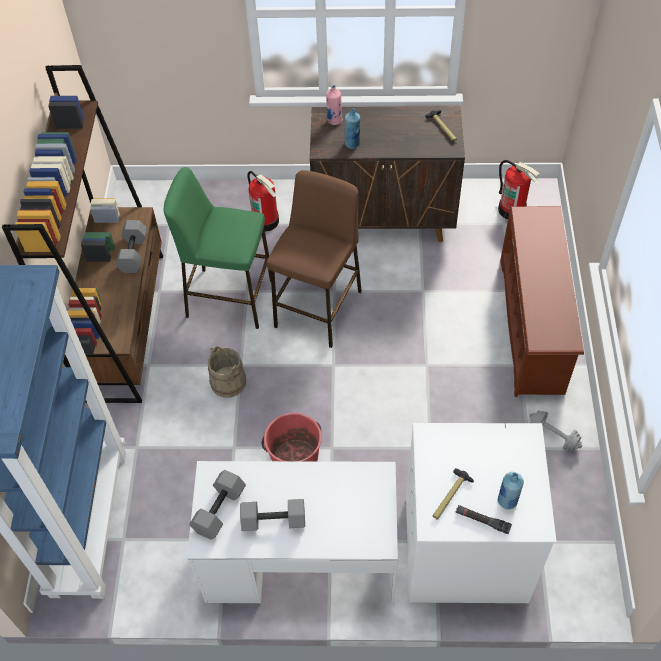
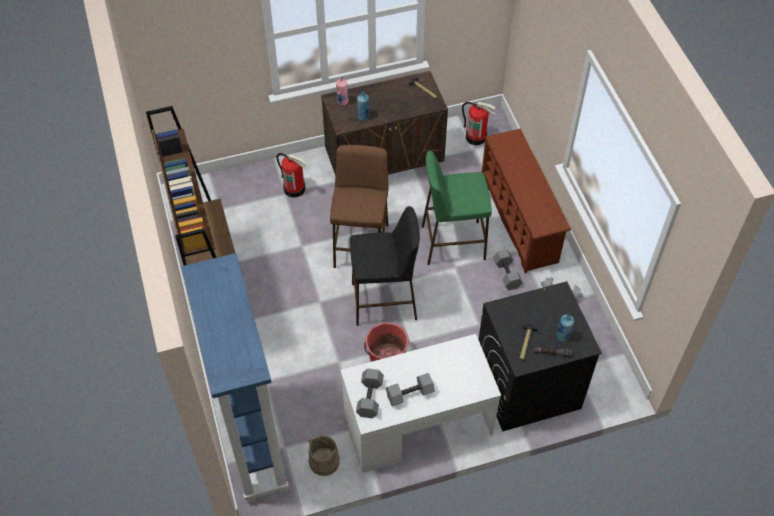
camera: 20 degrees left, 0 degrees up
(134, 254) = (222, 237): grey dumbbell -> grey dumbbell (507, 274)
(228, 382) = (315, 316): beige bucket -> beige bucket (324, 462)
(229, 298) = (290, 254): green stool -> green stool (452, 242)
(320, 386) = (384, 301): none -> black stool
(464, 549) = (526, 386): white washing machine -> black washing machine

